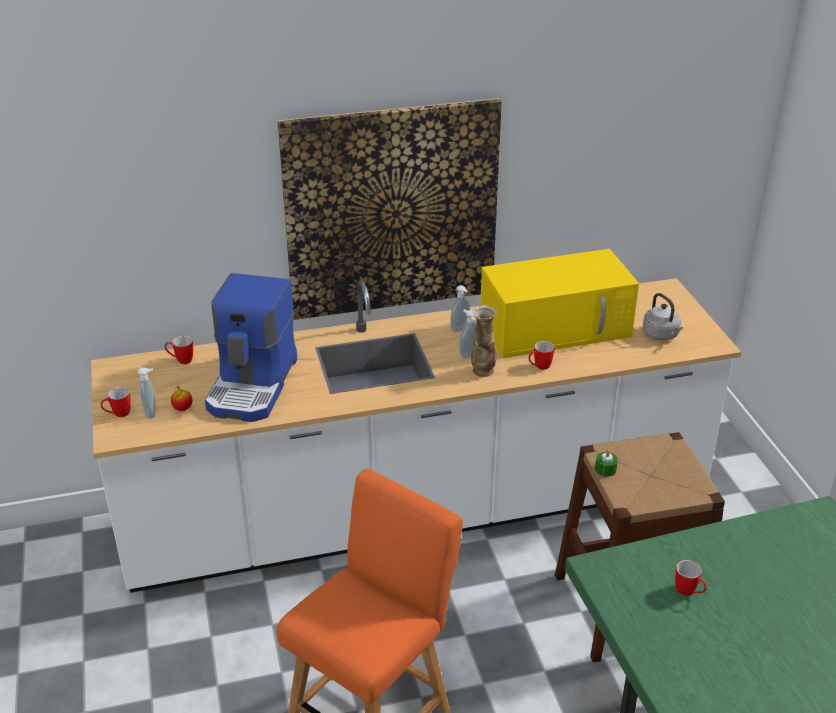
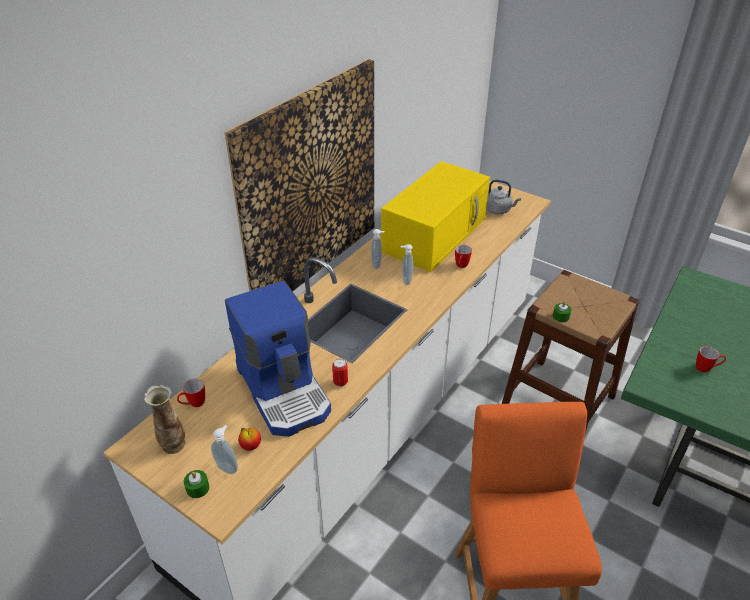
camera: 40 degrees left, 5 degrees up
(118, 414) = (197, 488): mug -> green candle
(301, 402) = (340, 382): none -> can
(482, 371) = (431, 288): vase -> vase (173, 445)

